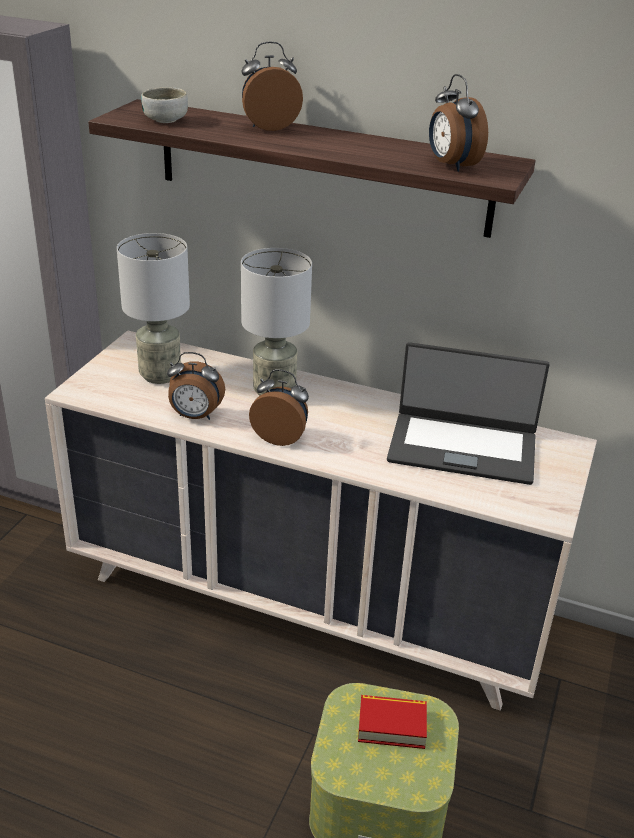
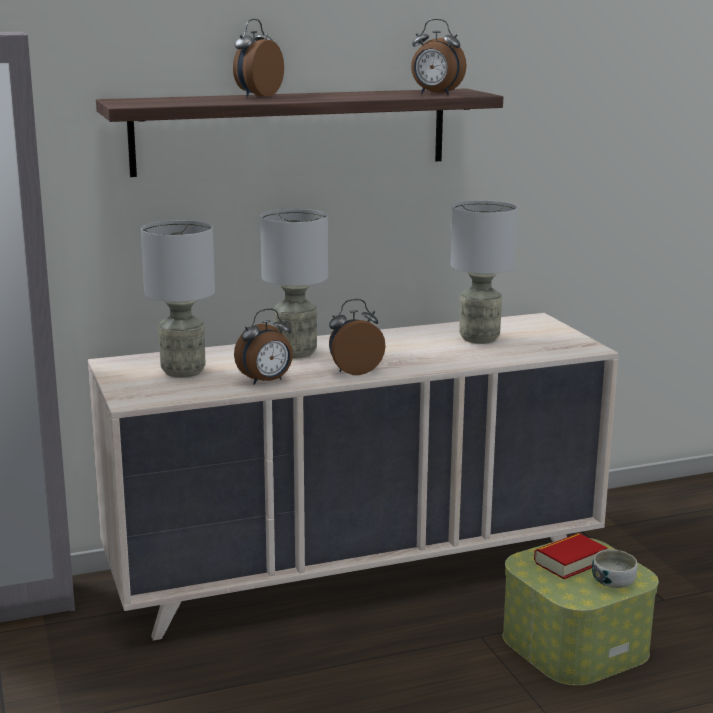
camera: 40 degrees left, 15 degrees down
(165, 120) = (170, 102): bowl -> bowl (613, 583)
(462, 447) = (479, 338): laptop -> grey table lamp

